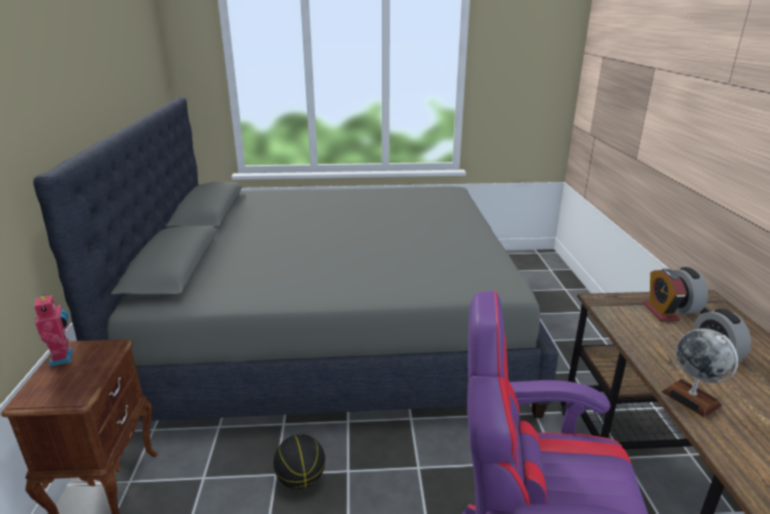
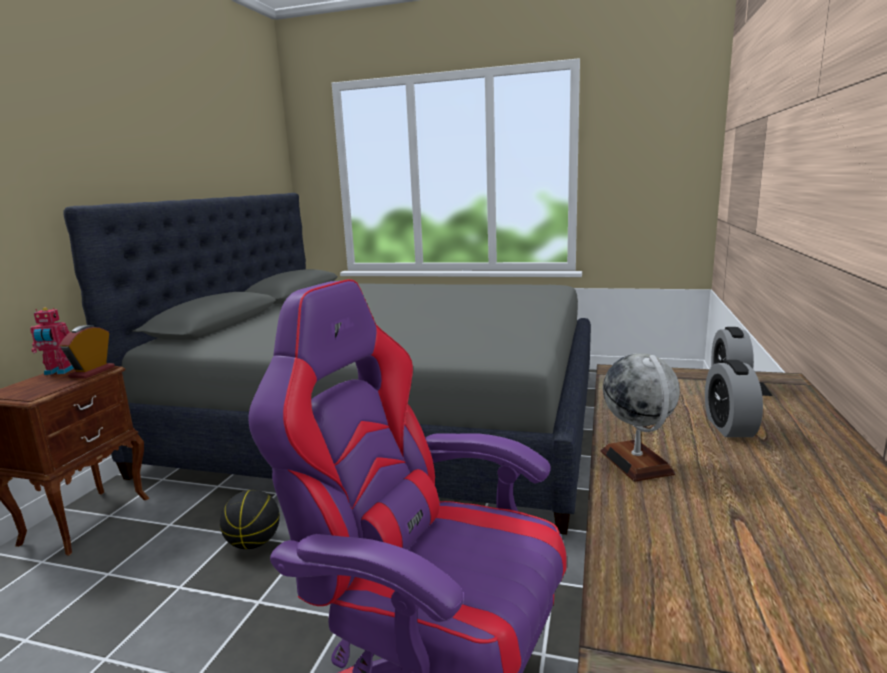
camera: 20 degrees right, 10 degrees down
(63, 357) = (58, 372): toy robot -> toy robot turned 90 degrees clockwise
(660, 312) = (691, 386): alarm clock -> alarm clock (92, 372)

